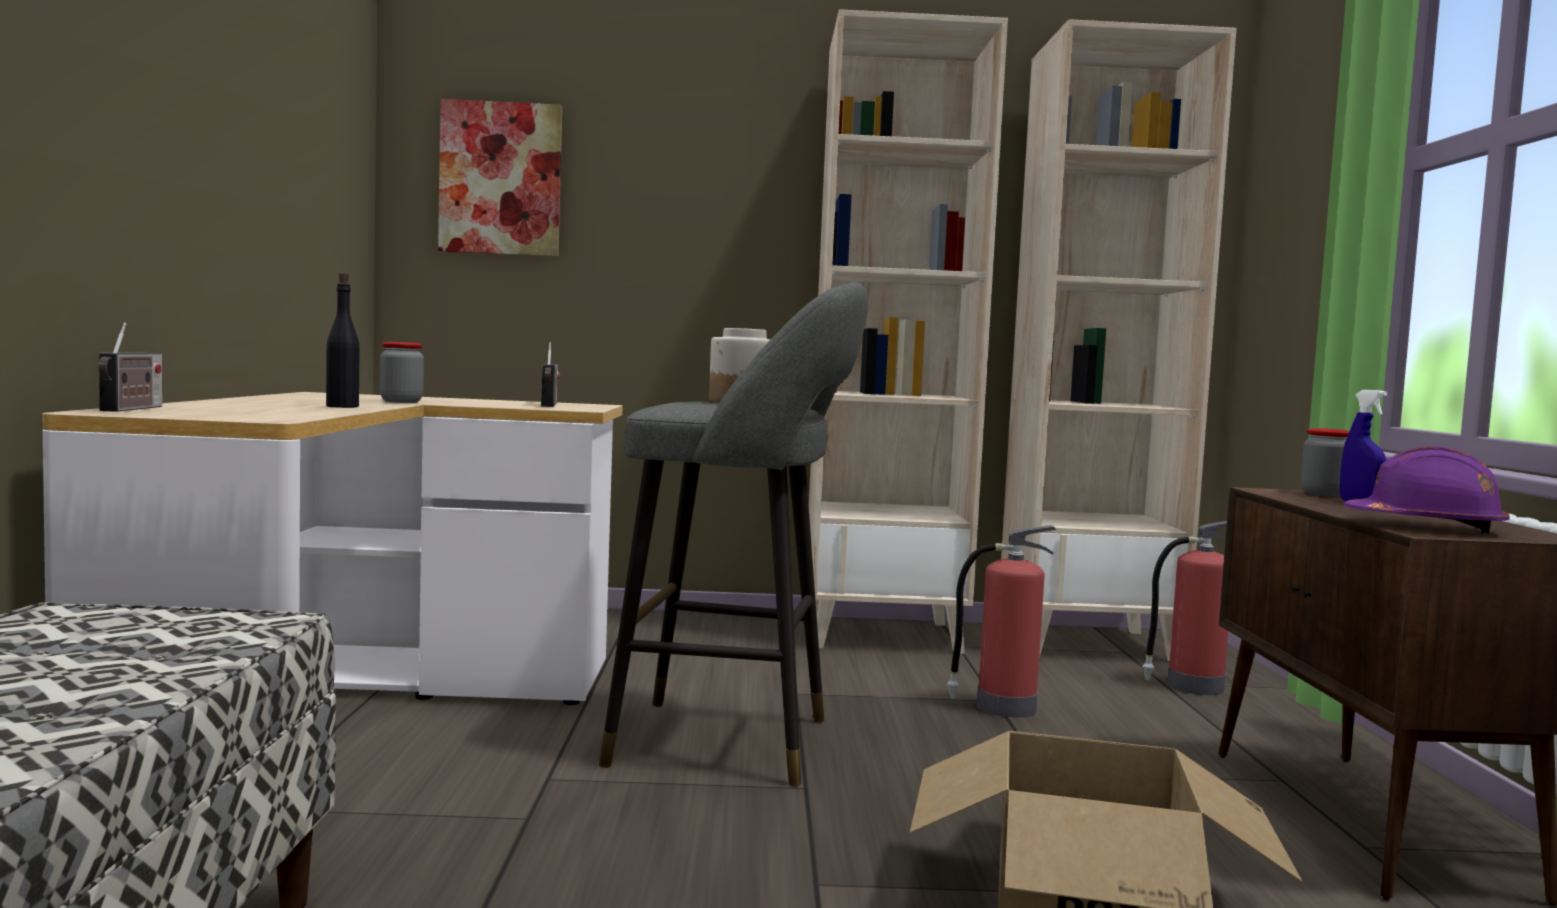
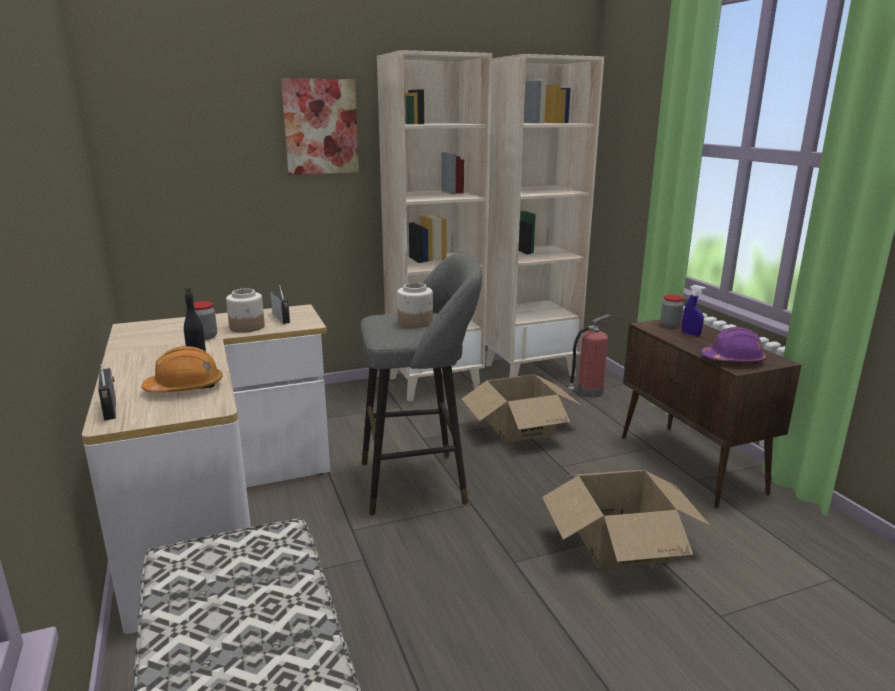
camera: 20 degrees left, 15 degrees up
(273, 411) = (185, 387): none -> orange hard hat
(481, 403) = (247, 327): none -> jar
(501, 179) = (178, 148): picture -> picture (320, 127)
(1002, 707) = (520, 426): fire extinguisher -> cardboard box

